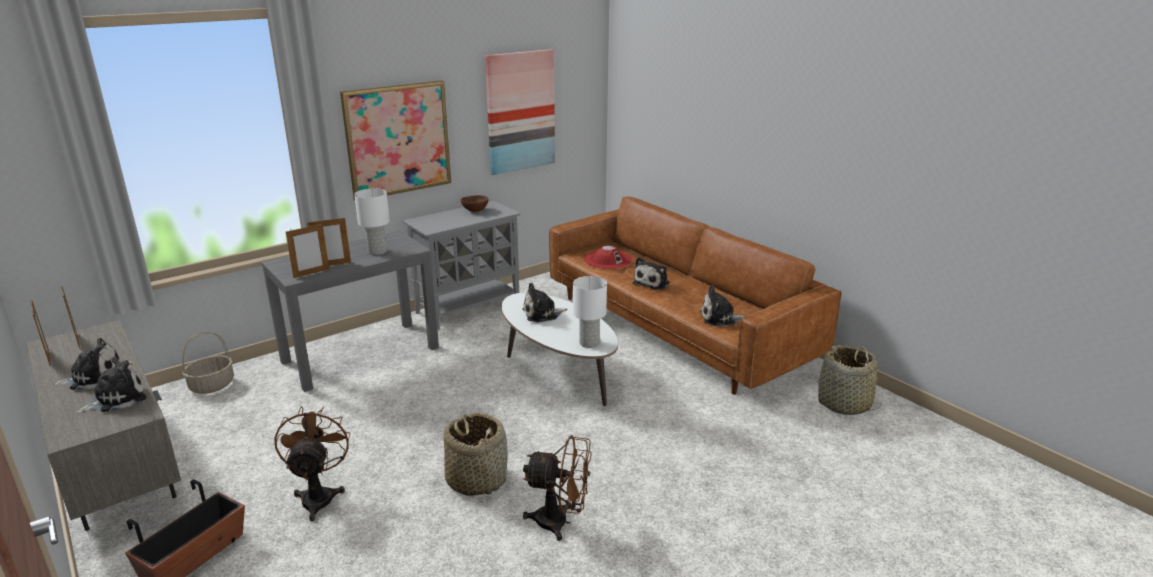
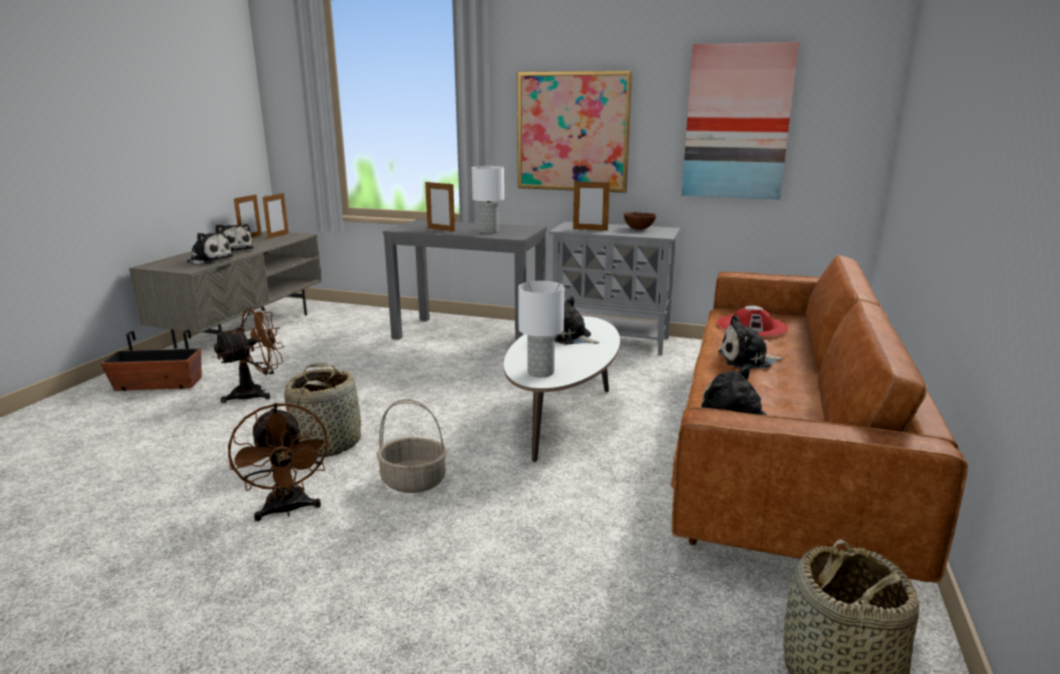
camera: 55 degrees right, 5 degrees down
(212, 385) = (367, 314): basket -> basket (414, 481)
(311, 273) = (416, 230): picture frame -> picture frame (590, 229)

